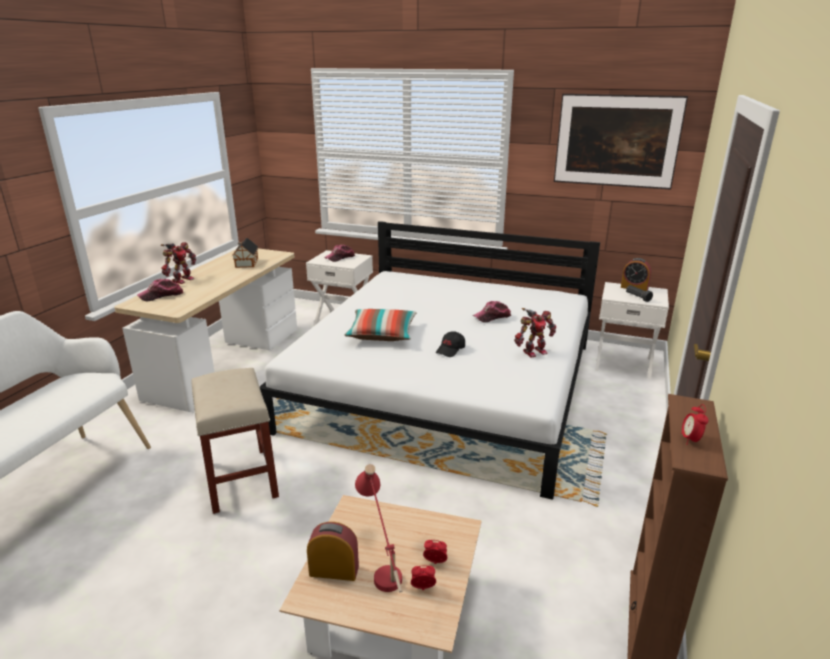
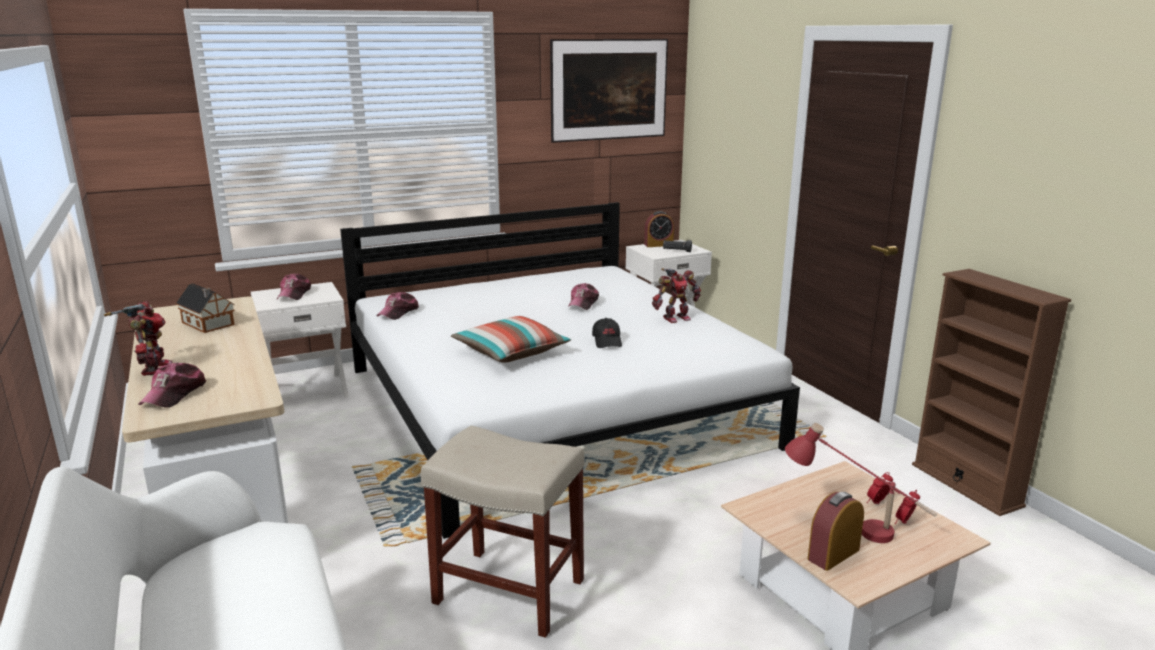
camera: 45 degrees left, 5 degrees down
(380, 286) = (398, 312): none -> cap
(533, 351) = (675, 318): toy robot -> toy robot turned 45 degrees clockwise
(690, 440) = (1015, 289): alarm clock -> none

